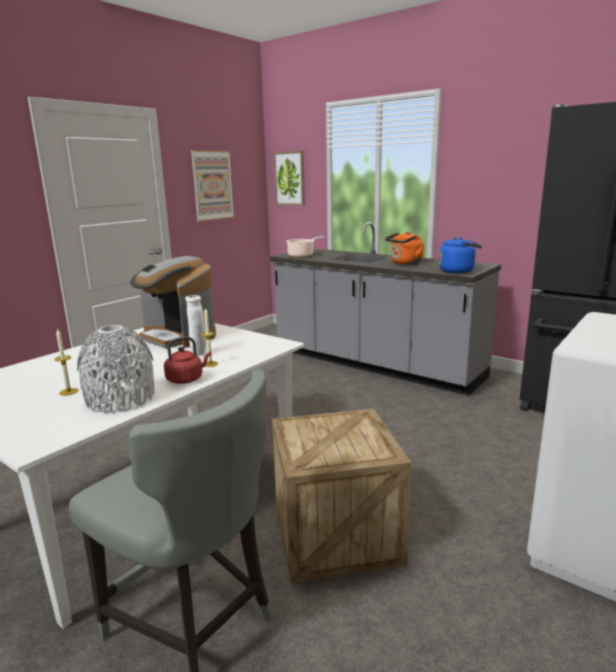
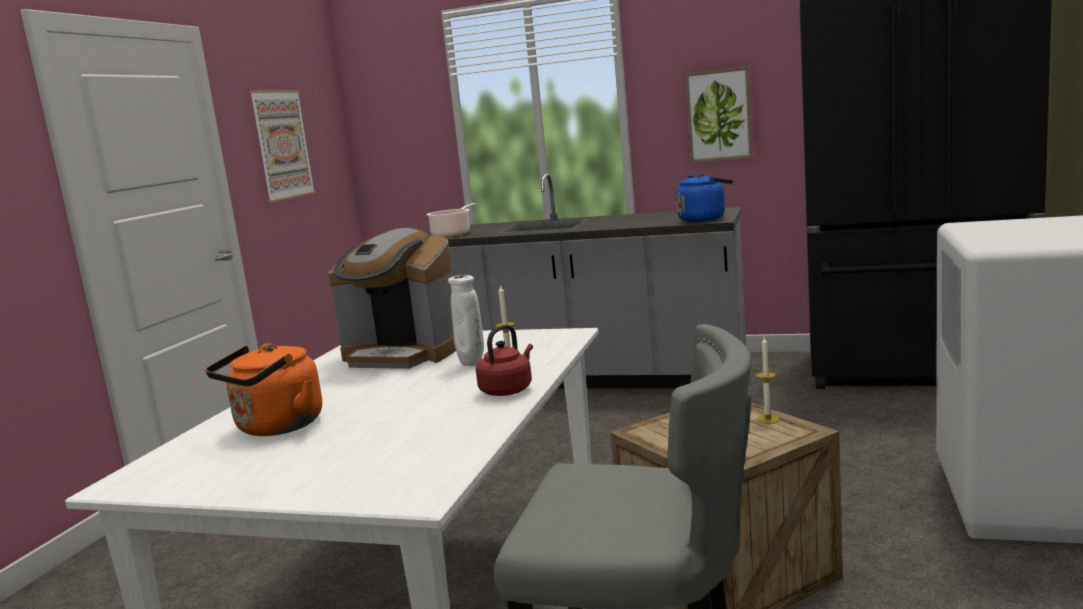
camera: 20 degrees left, 5 degrees down
(68, 392) = (352, 438): candle -> candle (767, 419)
(121, 398) = (450, 426): grey vase -> none
(290, 178) = (389, 126): picture -> picture (719, 115)
(405, 263) = (618, 222): orange kettle -> orange kettle (276, 428)

